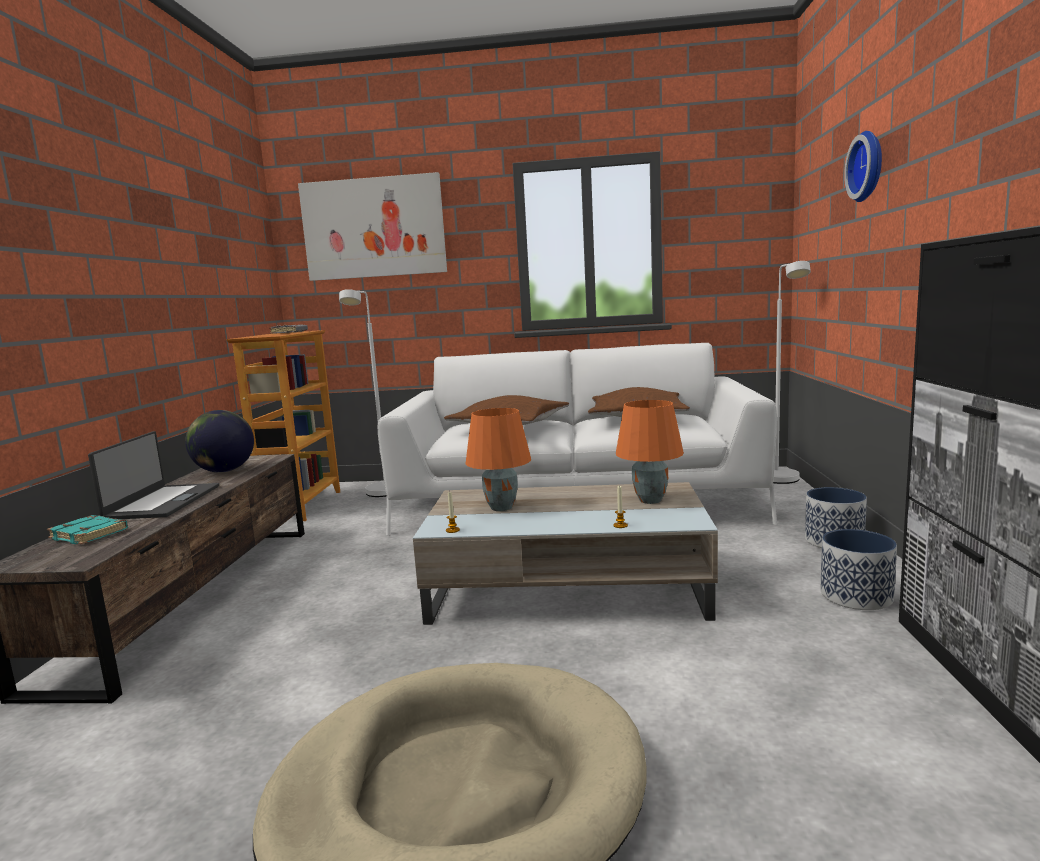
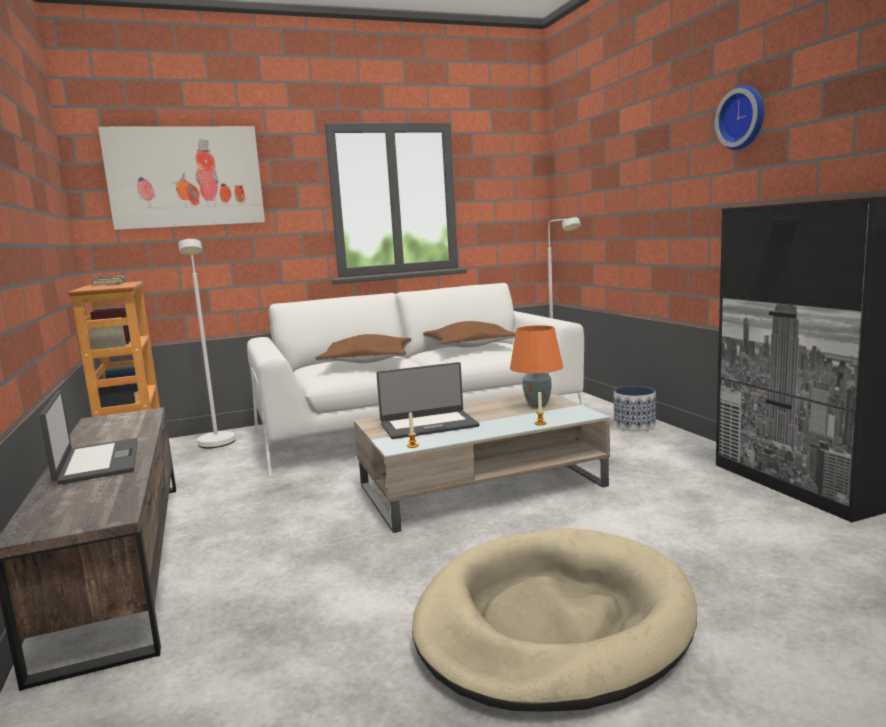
camera: 25 degrees left, 0 degrees up
(90, 534) = (69, 497): turquoise book -> none
(224, 471) = (111, 429): globe -> none
(502, 507) = (428, 425): orange table lamp -> laptop
(855, 596) = (678, 455): planter -> none
(869, 166) = (633, 150): wall clock -> wall clock (743, 118)

